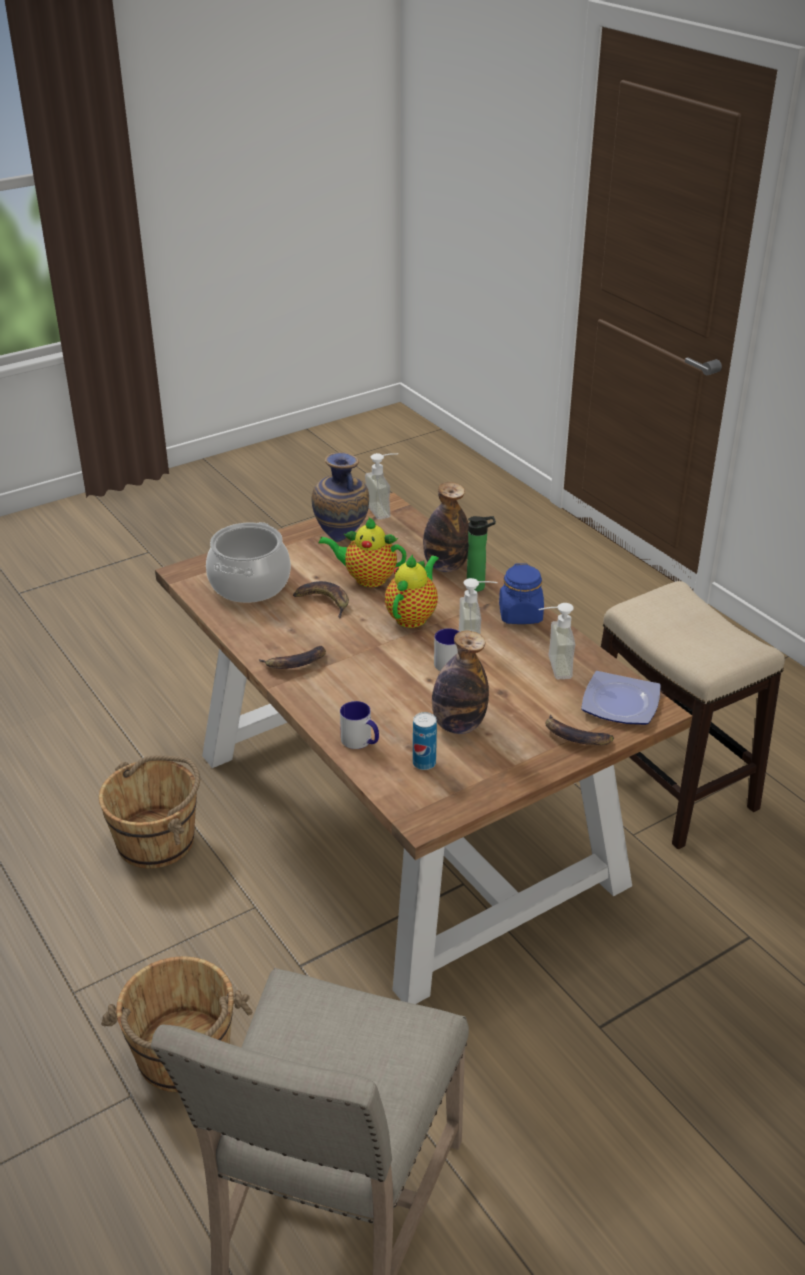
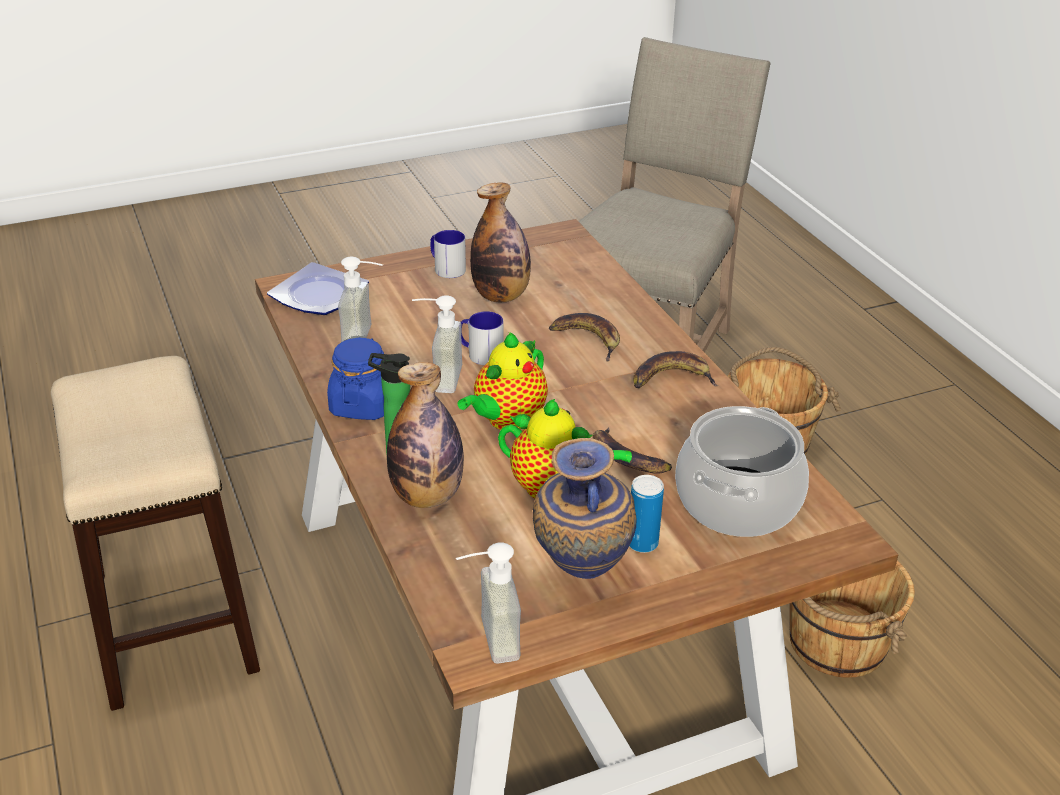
camera: 170 degrees left, 0 degrees up
(361, 741) = (607, 293): mug -> mug (446, 268)
(424, 763) = (548, 270): can -> can (642, 543)
(575, 737) = (388, 273): banana -> banana (588, 339)

